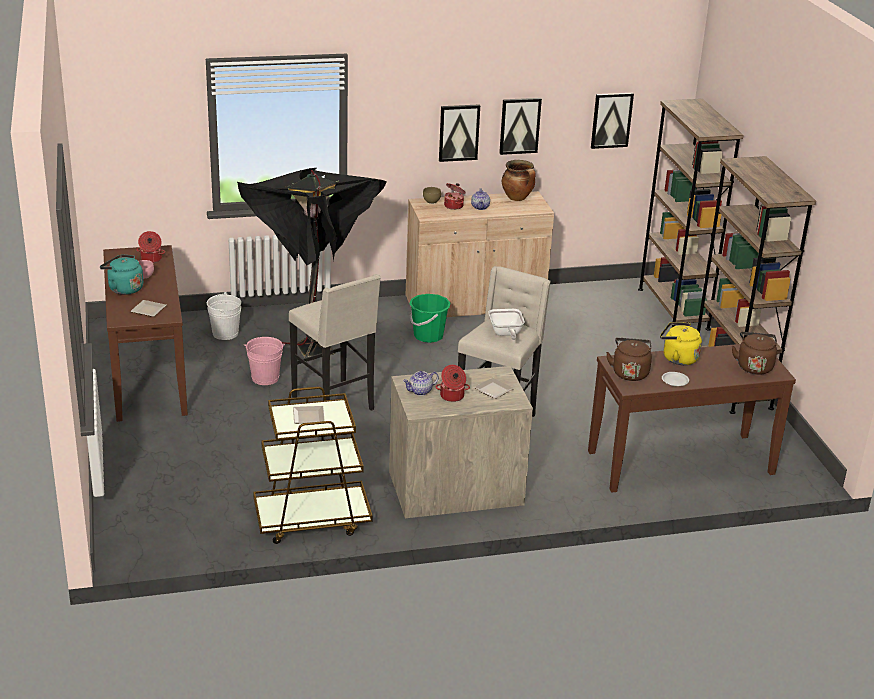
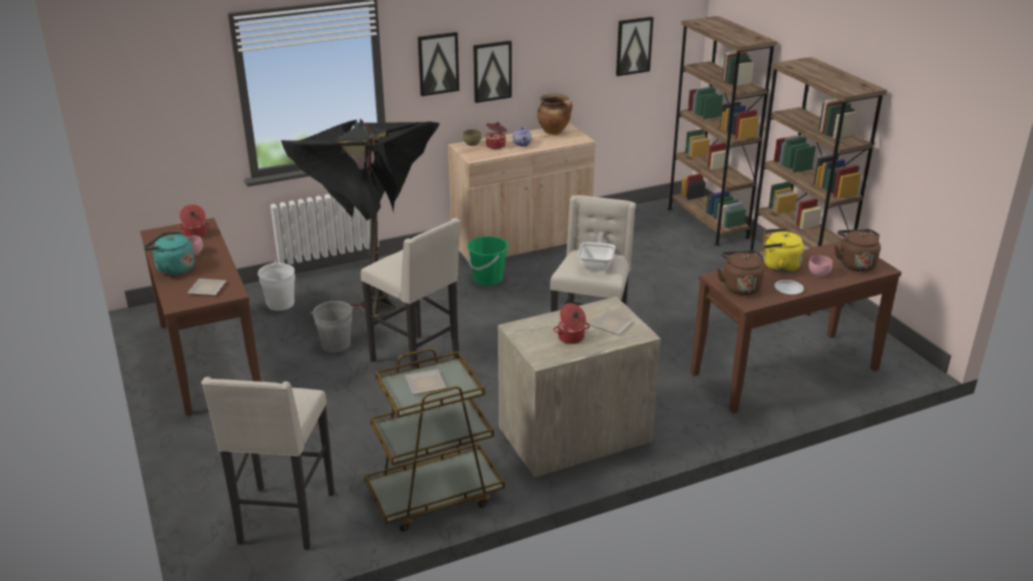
camera: 10 degrees left, 0 degrees up
(179, 519) = (285, 520): none -> beige stool
(265, 378) = (336, 344): pink bucket -> grey bucket
(420, 391) = (535, 337): teapot -> none
(505, 334) = (597, 264): frying pan -> frying pan turned 150 degrees counterclockwise
(519, 125) = (549, 59): picture -> picture (438, 63)
(711, 371) = (818, 274): none -> pink bowl

